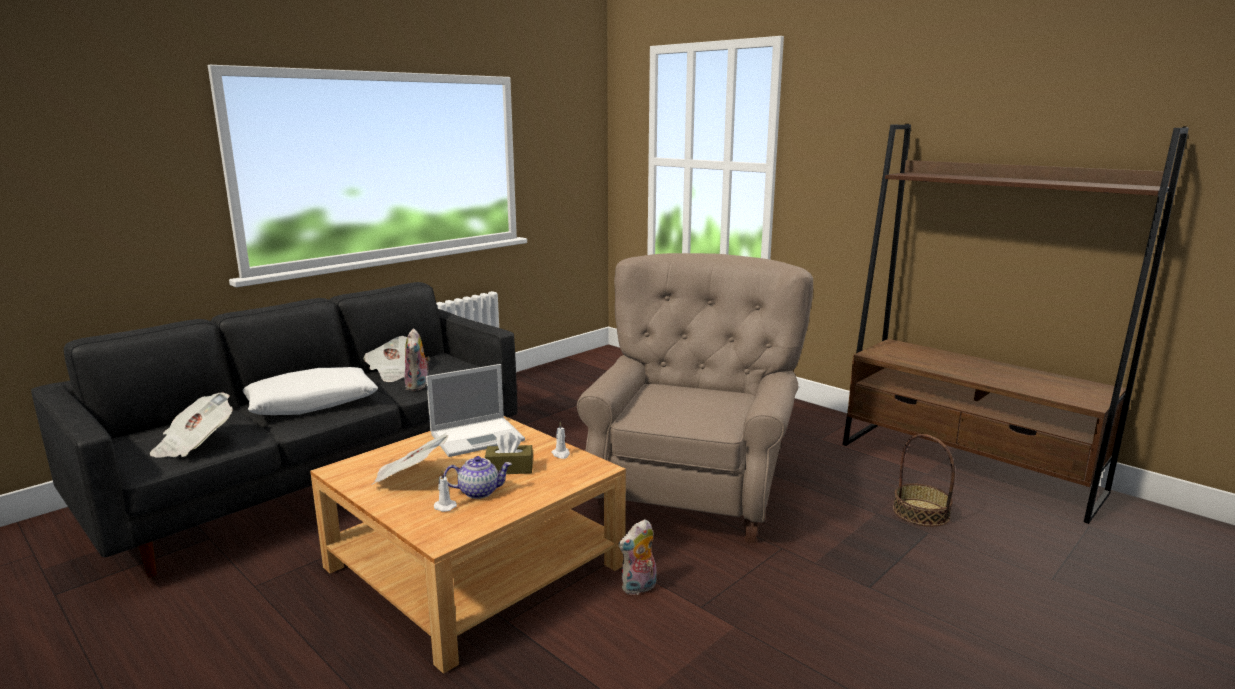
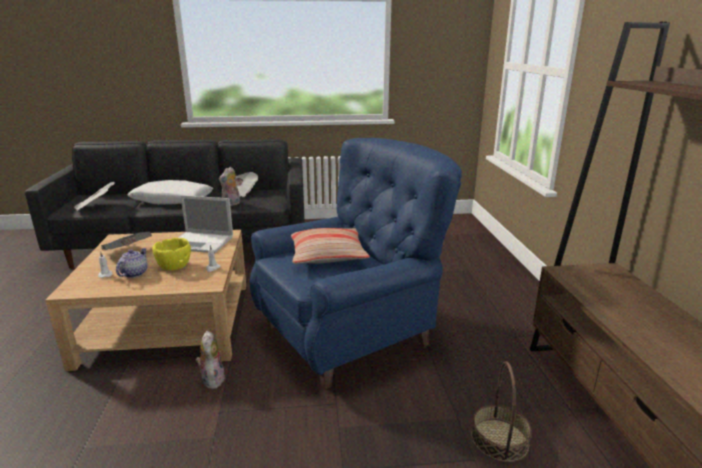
camera: 40 degrees right, 5 degrees up
(479, 492) = (134, 273): teapot -> teapot turned 105 degrees counterclockwise
(509, 468) = (173, 266): brown tissue box -> yellow bowl
(639, 588) = (212, 379): plush toy -> plush toy turned 75 degrees clockwise
(675, 398) = (327, 255): none -> pillow
(693, 490) = (352, 333): beige armchair -> blue armchair

